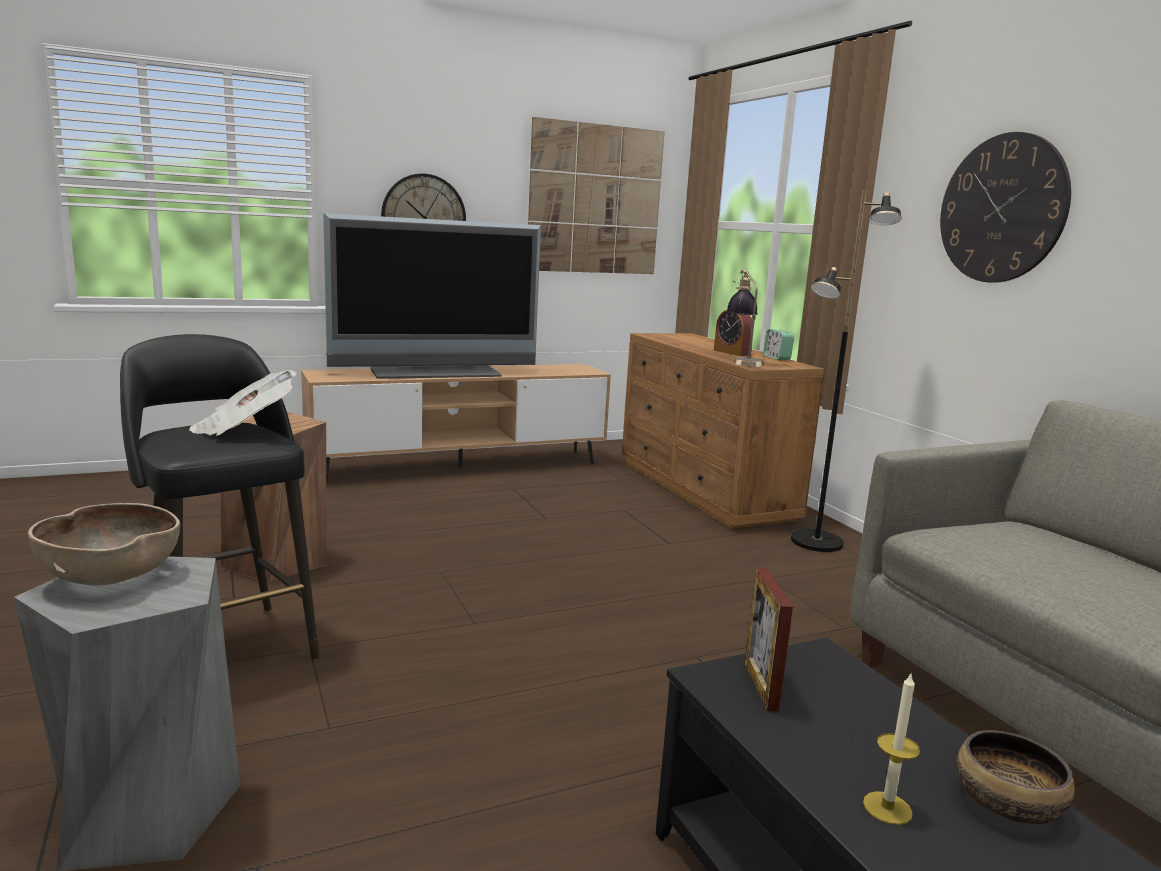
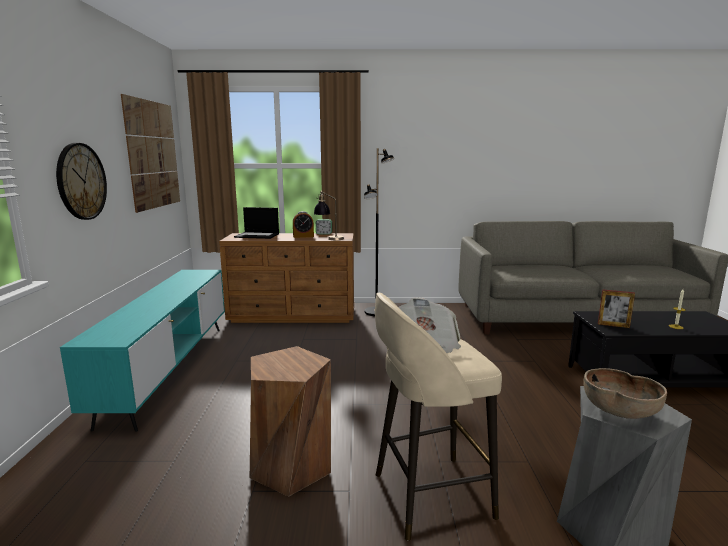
camera: 65 degrees left, 0 degrees up
(226, 647) = (428, 496): black stool -> beige stool
(436, 372) = (152, 305): television -> none
(460, 467) = (169, 370): brown tv stand -> turquoise tv stand
(694, 340) = (257, 235): none -> laptop
(1002, 208) = (421, 154): wall clock -> none
(1006, 804) = (666, 316): bowl -> none

